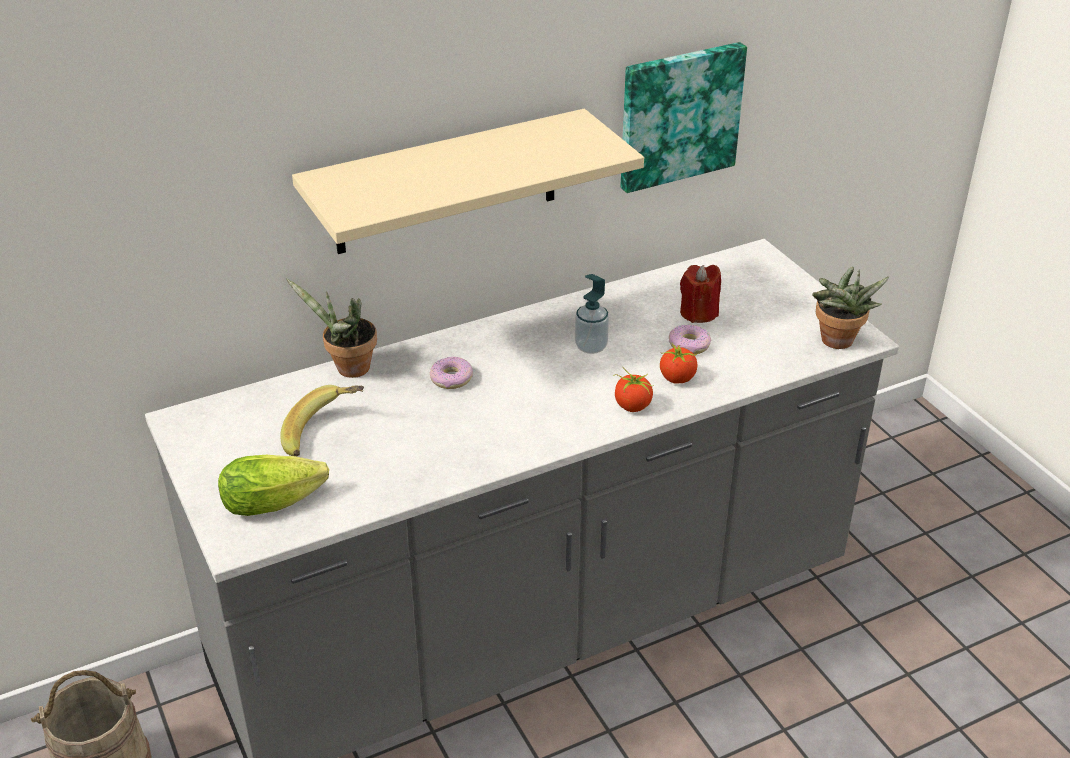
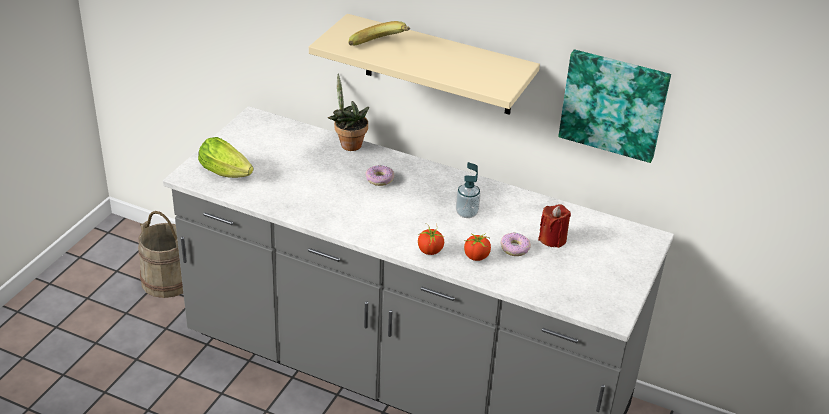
camera: 50 degrees right, 0 degrees up
(324, 434) = (290, 162): banana -> banana (381, 48)
(838, 343) = (594, 308): potted plant -> none

